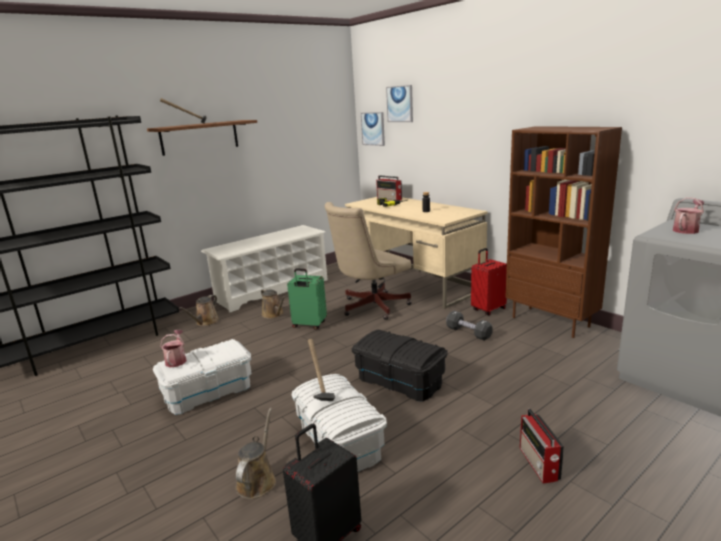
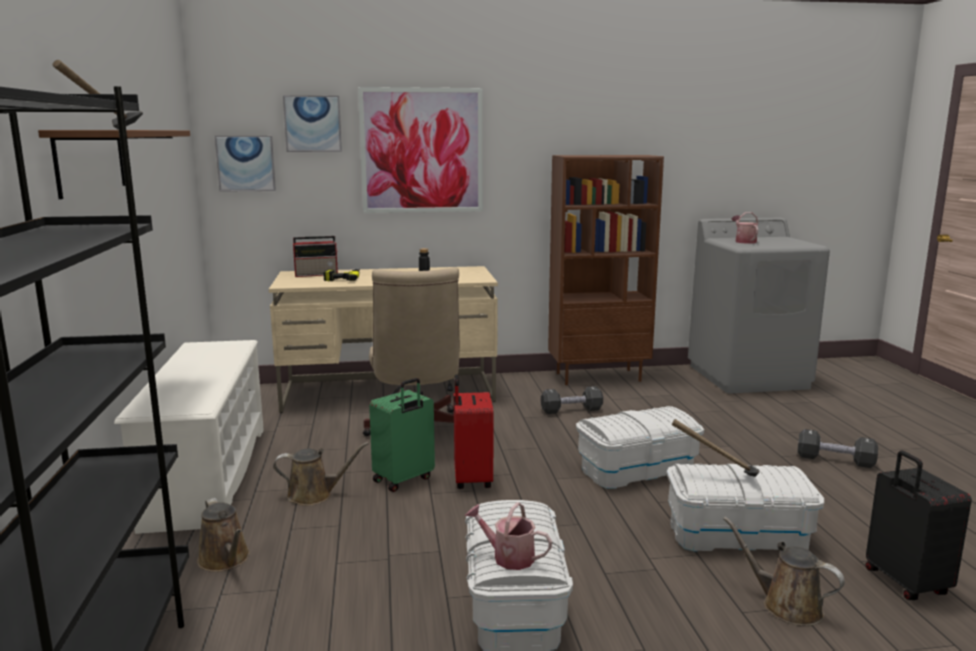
camera: 60 degrees left, 5 degrees down
(400, 380) = (636, 469): black storage box -> white storage box
(453, 121) = (422, 151): none -> picture
(488, 309) = (530, 387): red suitcase -> red suitcase (471, 480)
(539, 464) = (835, 460): radio -> black dumbbell

